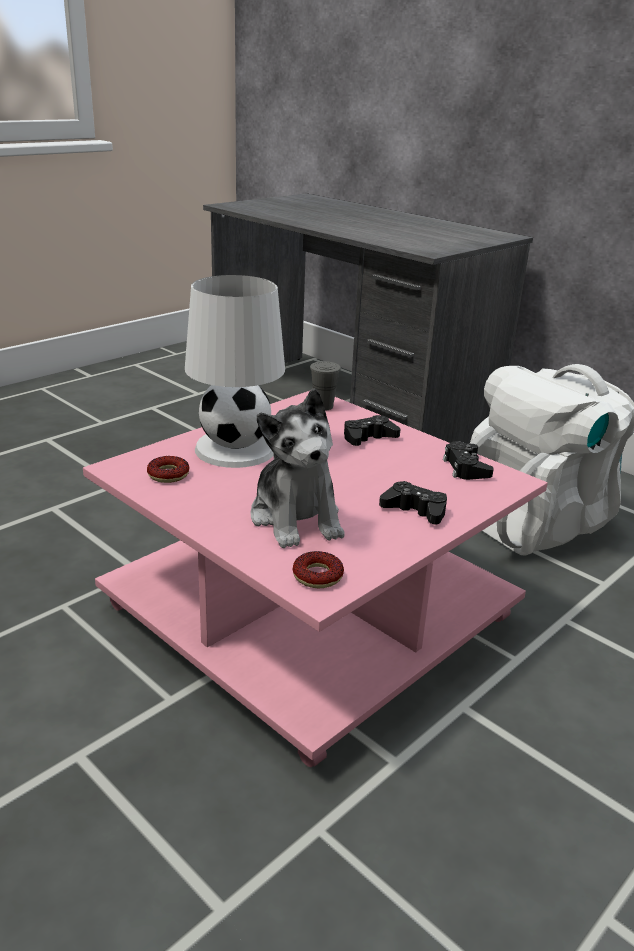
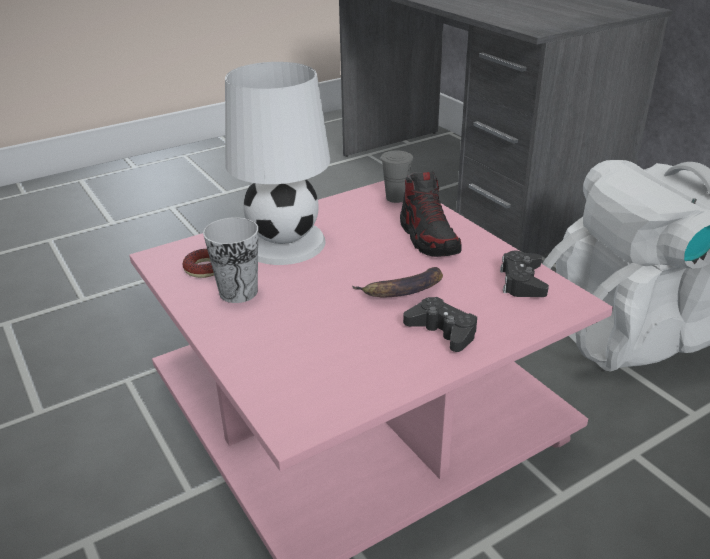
camera: 15 degrees right, 5 degrees up
(212, 492) = (238, 292): none -> cup
(296, 518) = (310, 330): plush toy -> none
(317, 576) = (301, 403): donut -> none
(365, 481) = (402, 290): none -> banana
(368, 438) = (428, 238): black game controller -> shoe

